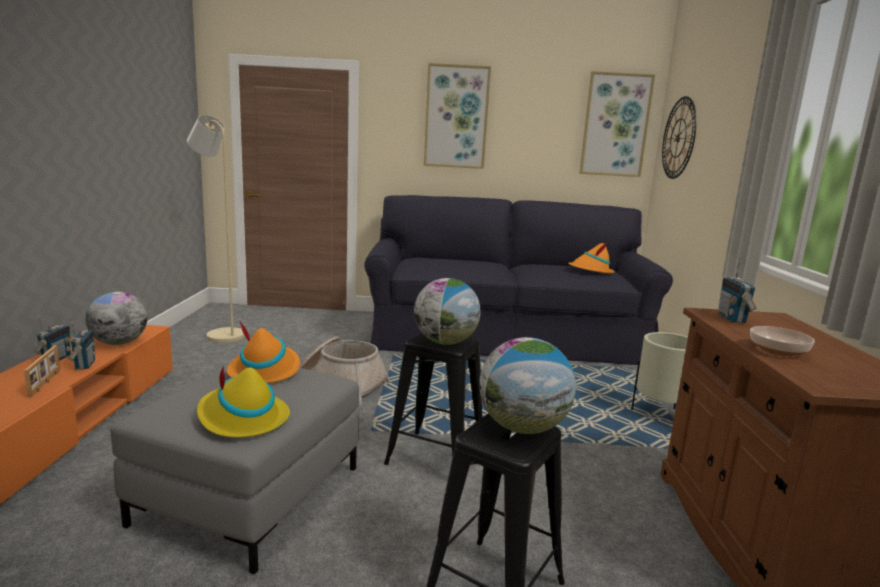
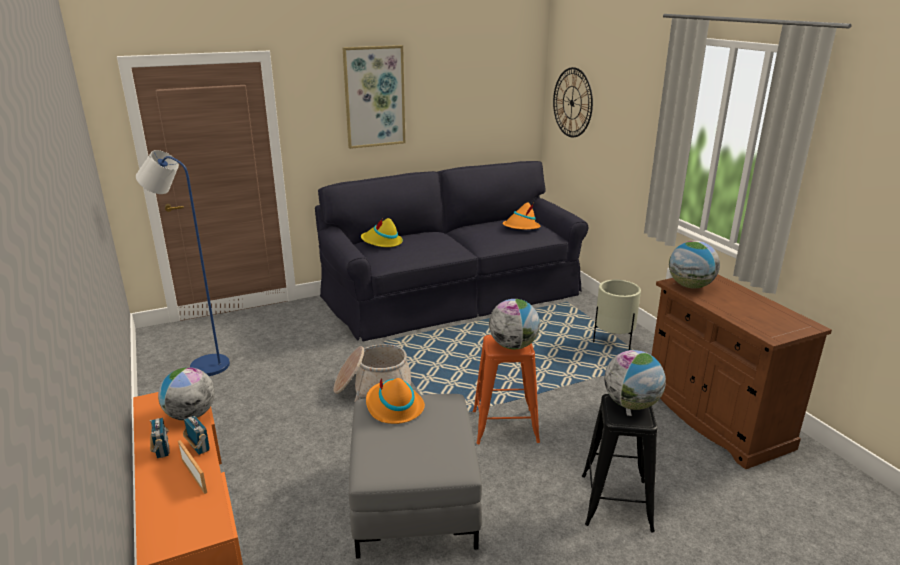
camera: 25 degrees left, 10 degrees up
(221, 334) = (203, 365): beige floor lamp -> blue floor lamp
(242, 418) = (436, 453): yellow hat -> yellow hat (382, 242)
(437, 457) = (505, 426): black stool -> orange stool
(615, 125) = (512, 87): picture -> none
(732, 318) = (690, 286): radio -> globe
(778, 351) = (734, 312): bowl -> none

